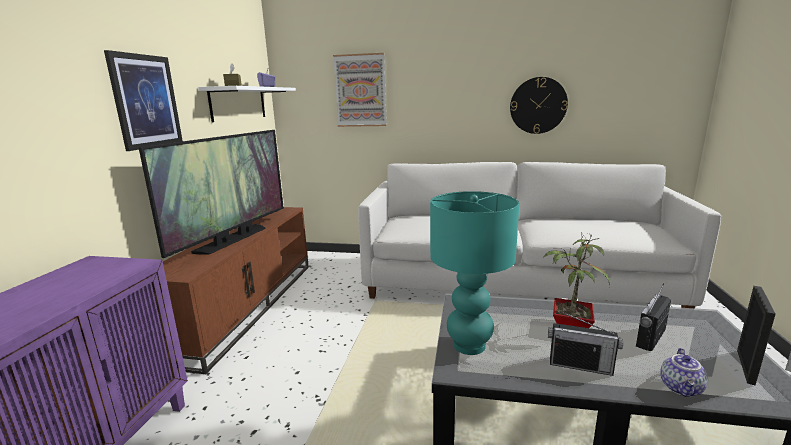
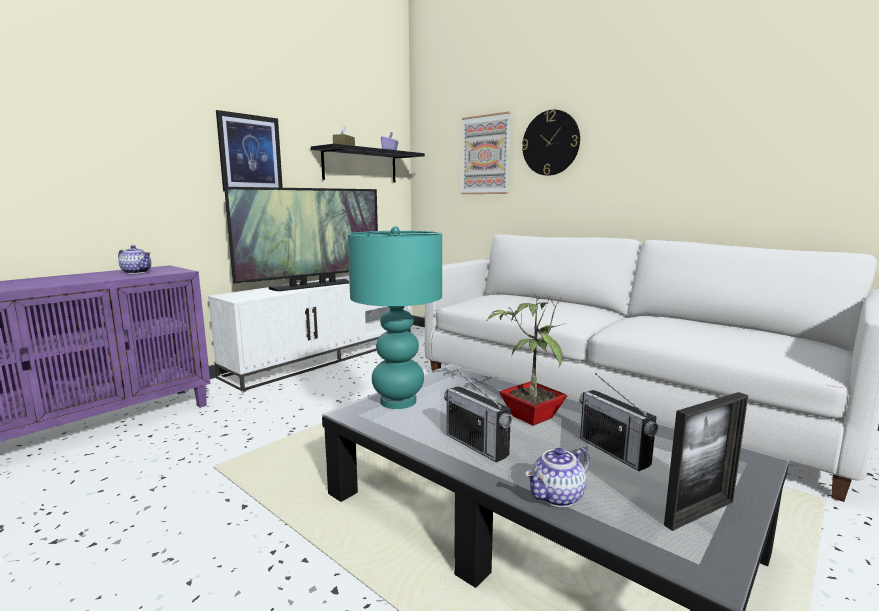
camera: 30 degrees right, 5 degrees down
(78, 279) = (137, 272): none -> teapot
(238, 103) = (360, 166): white shelf -> black shelf
(247, 306) = (325, 356): brown tv stand -> white tv stand
(538, 105) = (687, 167): wall clock -> wall clock (550, 143)
(650, 338) = (614, 451): radio -> radio turned 105 degrees counterclockwise

